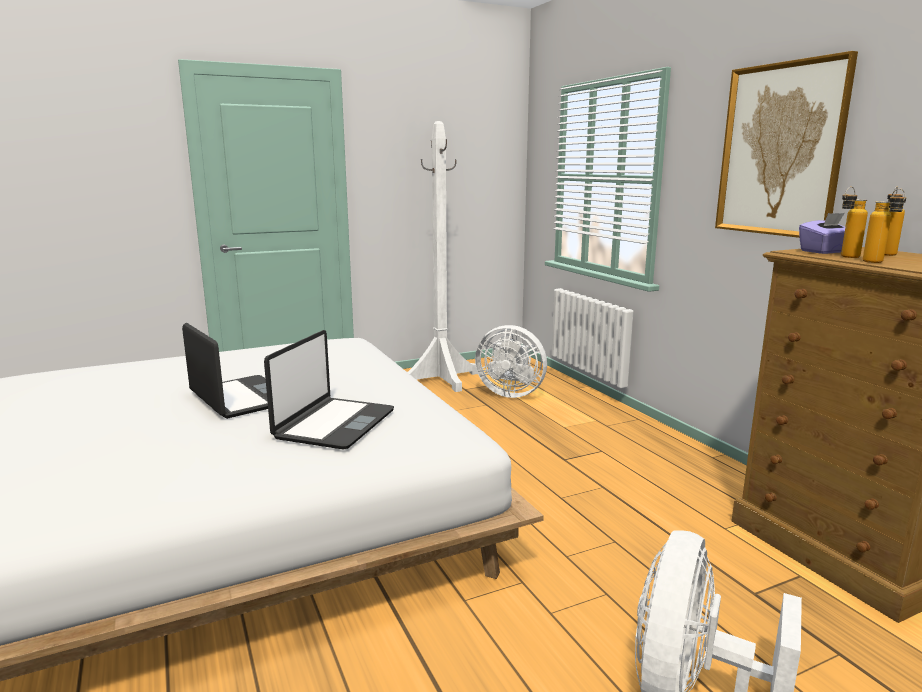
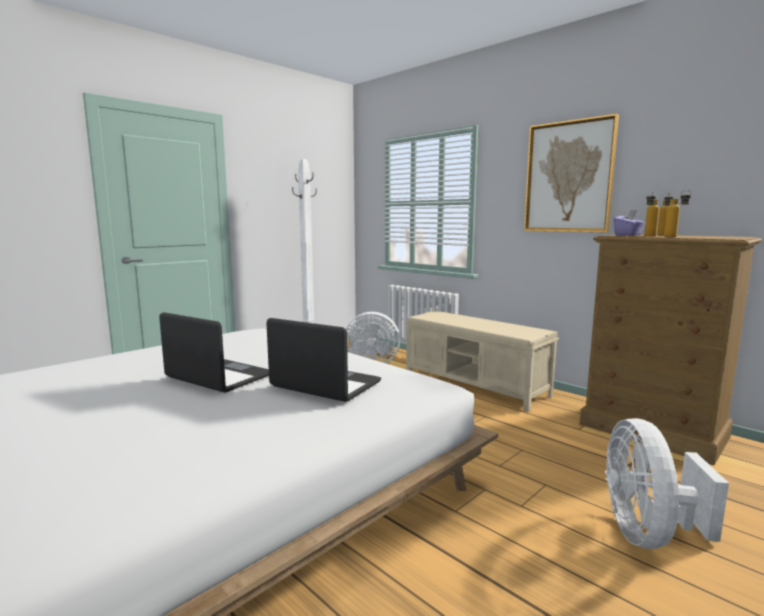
camera: 20 degrees left, 5 degrees down
(334, 424) = (325, 385): laptop -> laptop turned 60 degrees counterclockwise
(627, 440) = (475, 384): none -> beige bench

